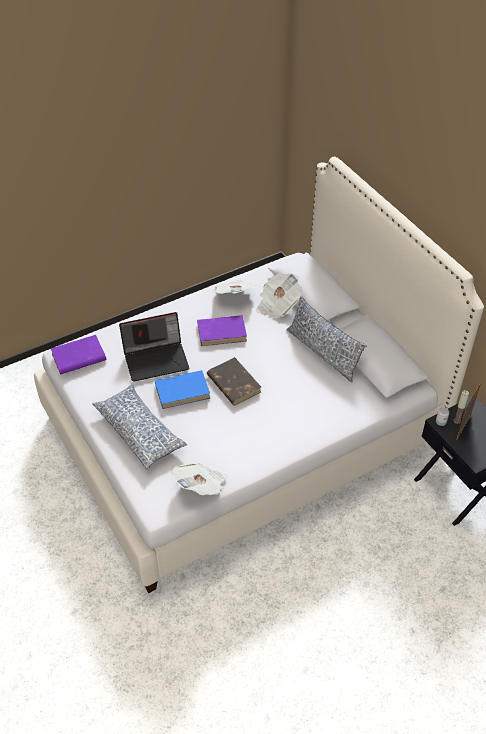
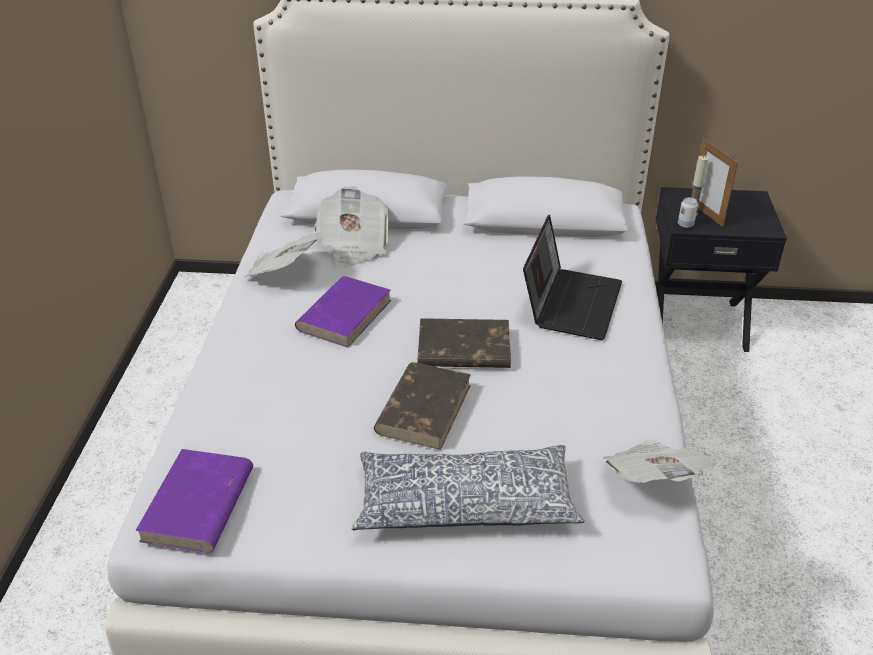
camera: 55 degrees left, 10 degrees down
(156, 359) = (321, 405): laptop -> laptop (570, 302)
(183, 391) = (424, 408): blue book -> brown book
(323, 352) = (486, 249): pillow -> none

